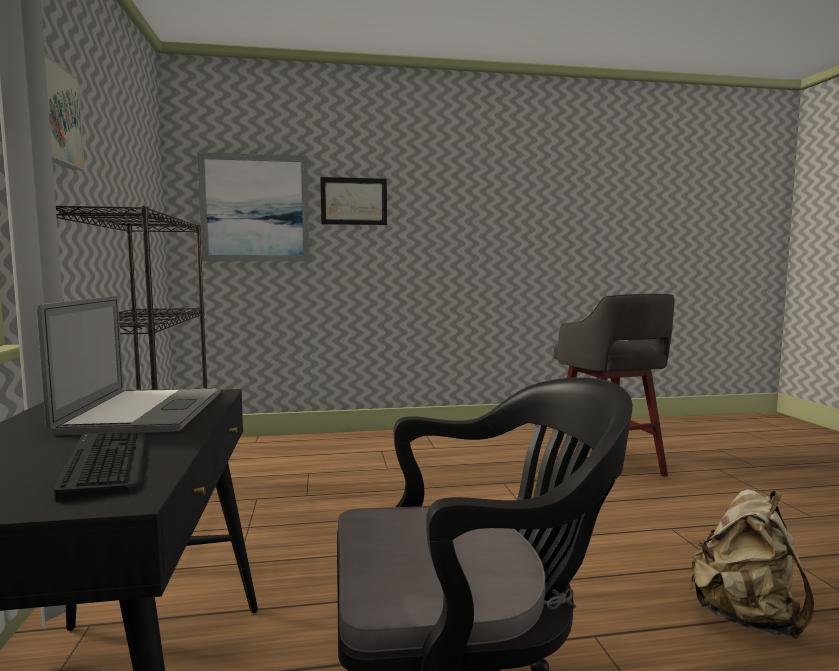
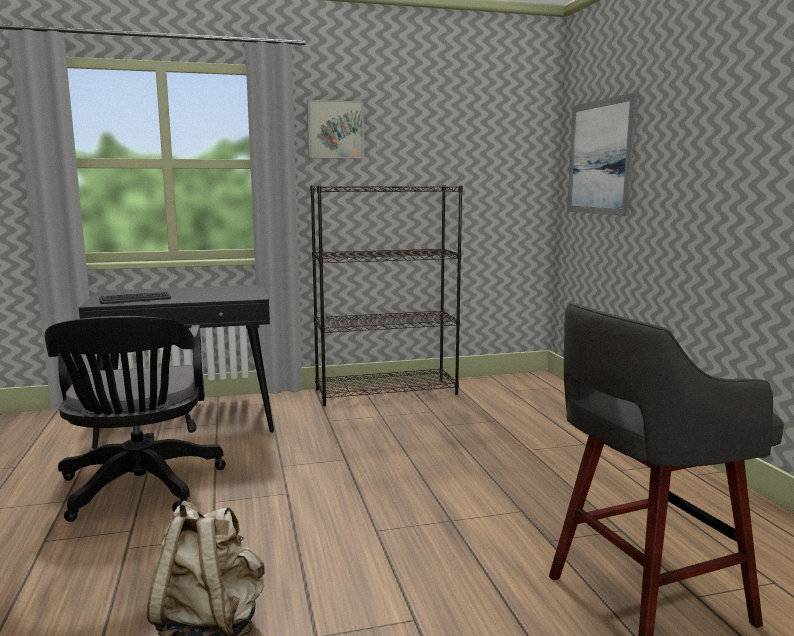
camera: 85 degrees right, 5 degrees up
(145, 411) = (218, 294): laptop -> none
(354, 201) = (668, 141): picture -> none

